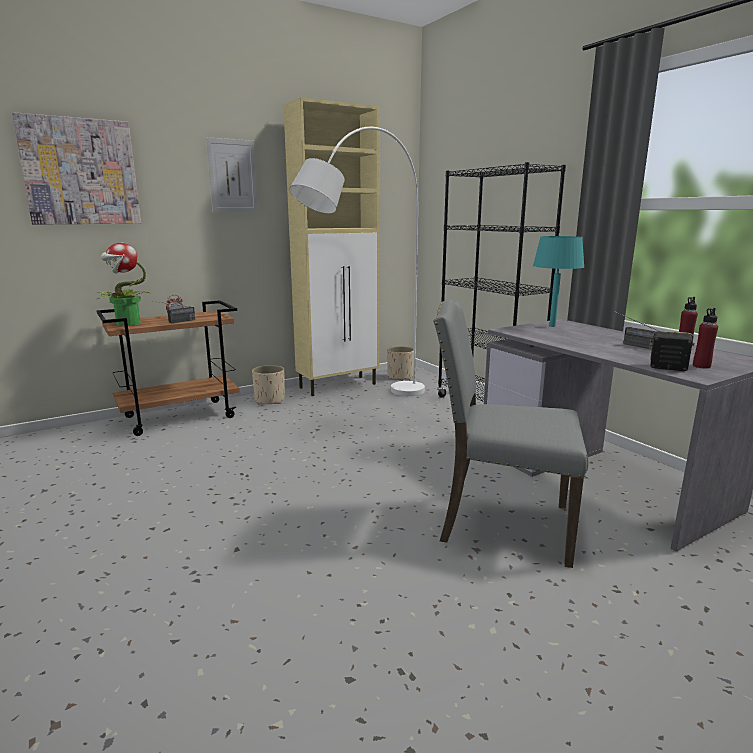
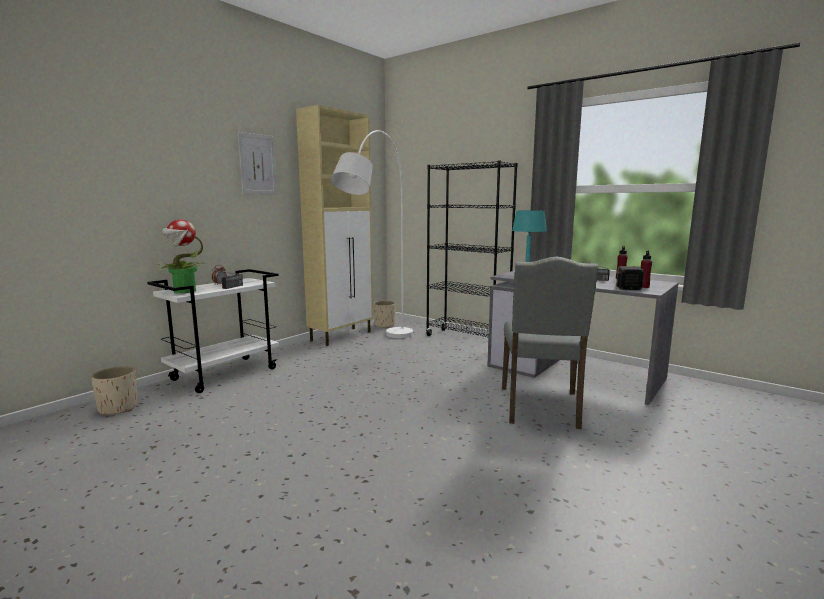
camera: 20 degrees left, 5 degrees down
(80, 172) = (135, 157): picture -> none
(180, 417) = (225, 374): brown cart -> white cart
(269, 400) = (294, 353): beige planter -> beige planter (118, 408)
(501, 524) = (541, 408): grey chair -> grey chair turned 75 degrees counterclockwise

